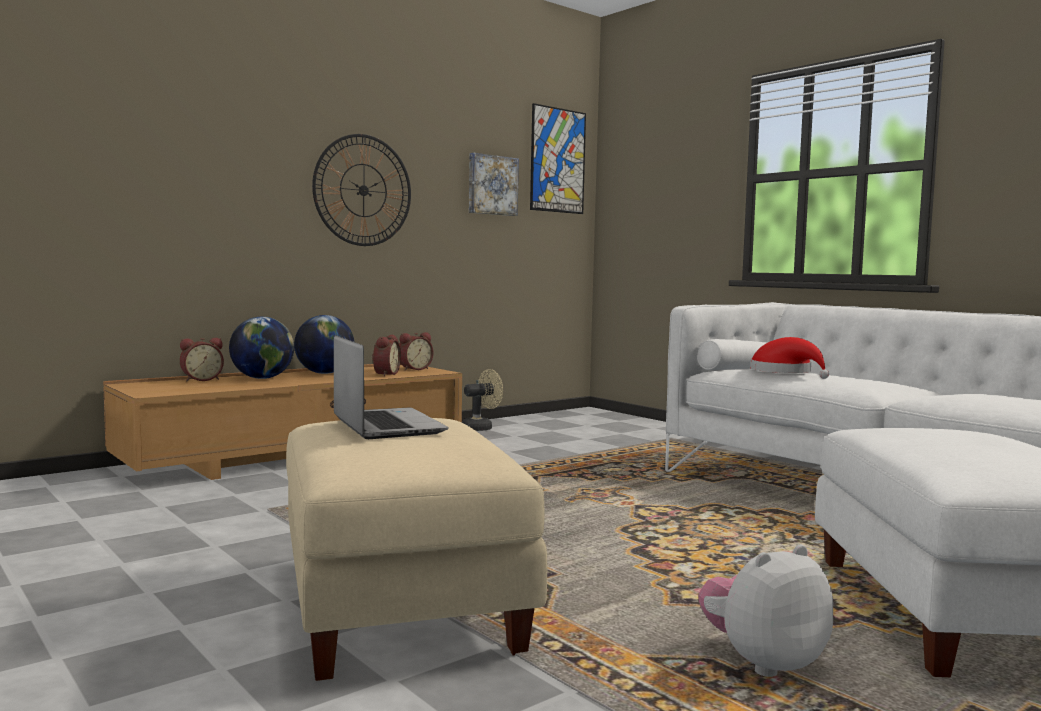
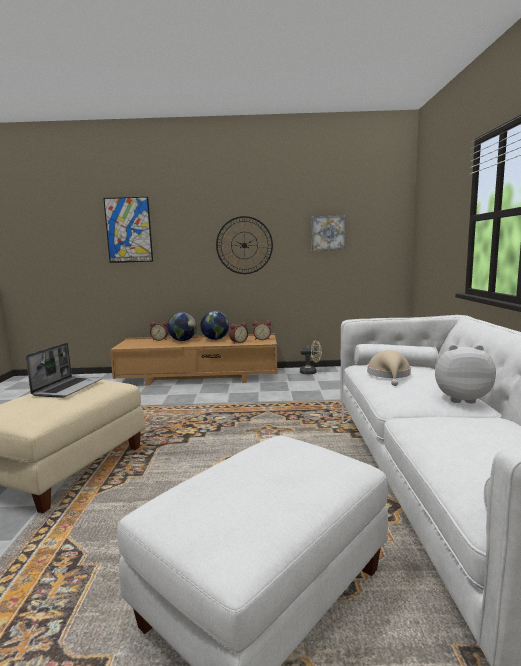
camera: 40 degrees right, 5 degrees up
(557, 160) = (379, 211): picture -> picture (128, 230)
(762, 663) = (97, 568): plush toy -> plush toy (460, 399)
(785, 372) = (389, 375): red hat -> beige hat

